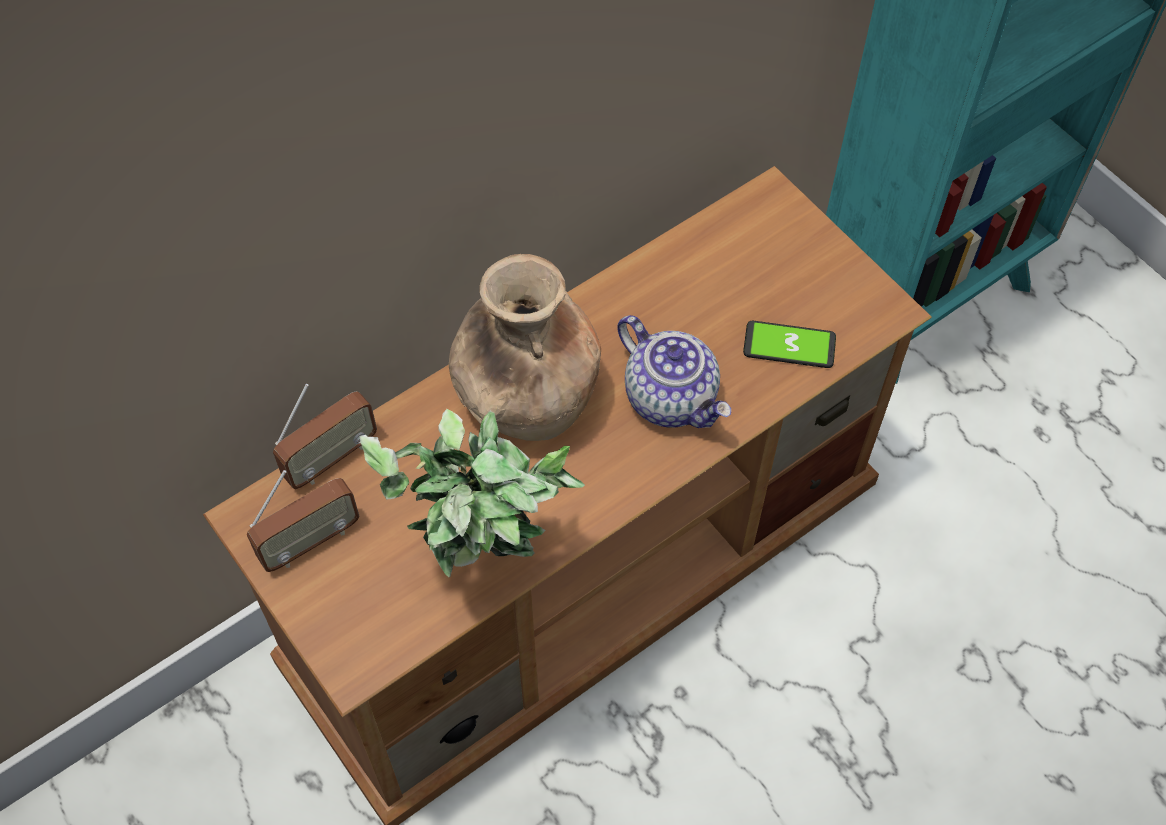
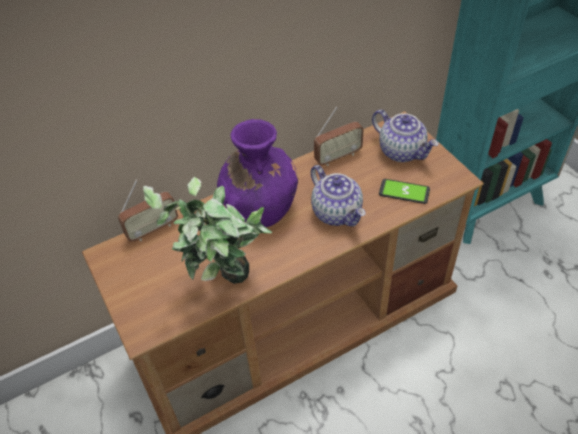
camera: 10 degrees right, 10 degrees down
(310, 542) = (132, 268): radio -> radio (338, 157)
(526, 394) = (260, 206): brown vase -> purple vase
(778, 258) = (402, 151): none -> teapot

